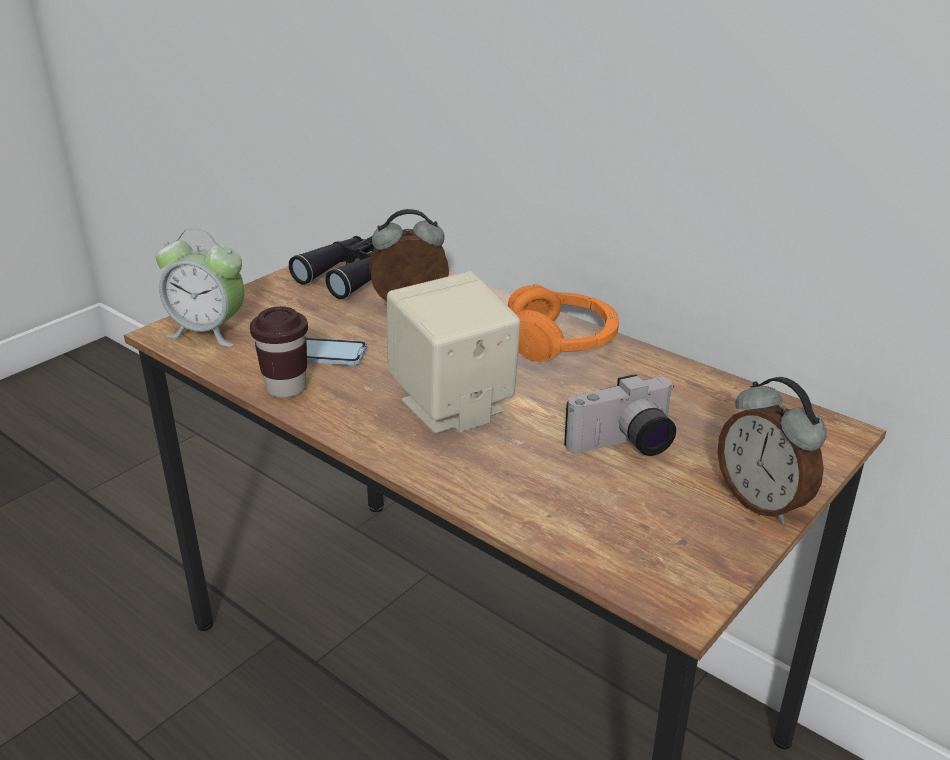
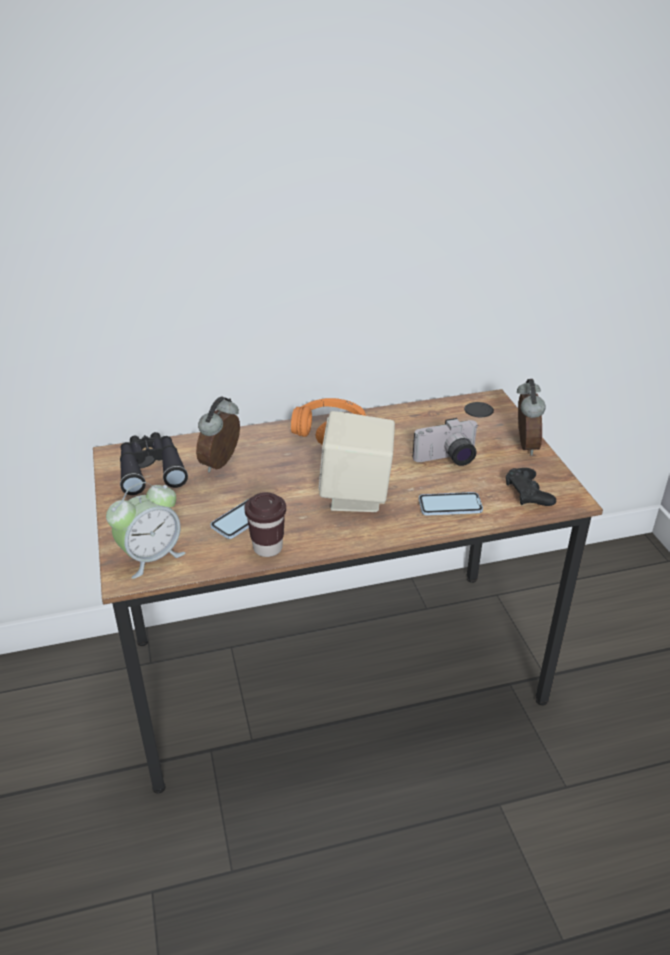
camera: 55 degrees left, 5 degrees up
(517, 486) = (450, 506): none -> phone
(625, 446) = (447, 459): camera -> camera turned 60 degrees clockwise
(639, 549) = (528, 493): none -> black game controller
(762, 502) = (524, 445): alarm clock -> alarm clock turned 90 degrees counterclockwise

